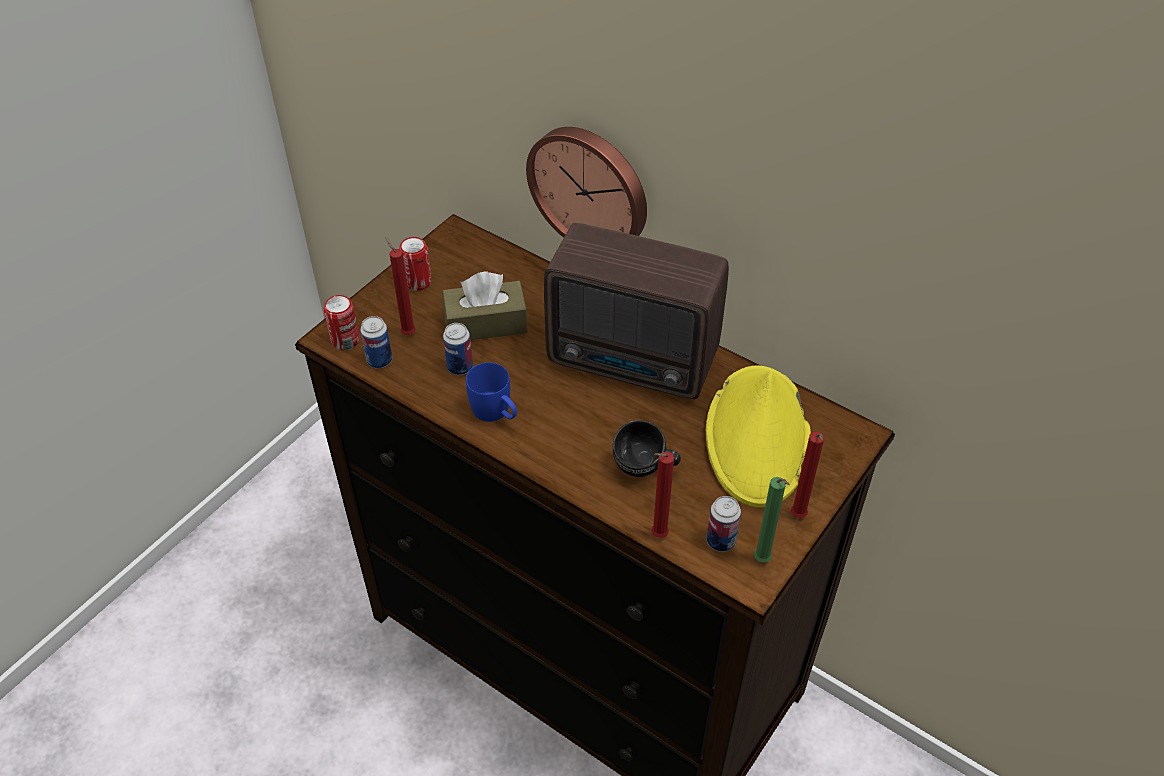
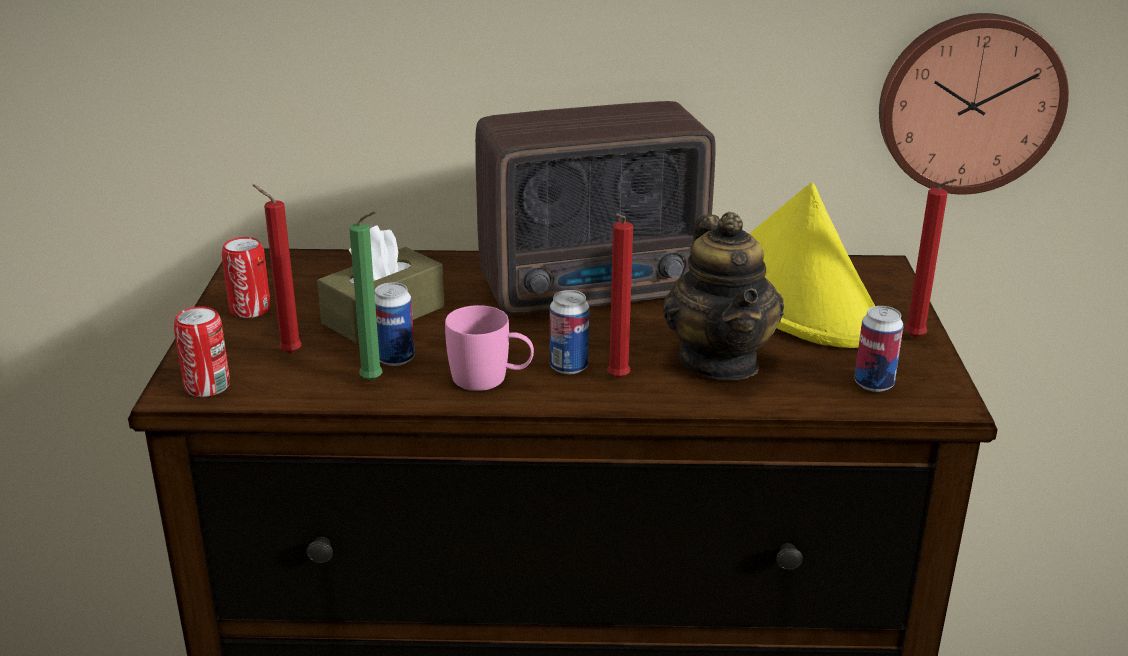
camera: 35 degrees left, 20 degrees down
(379, 360) = (278, 388): can -> can (569, 367)
(496, 413) = (490, 379): blue mug -> pink mug
(590, 187) = (447, 112): wall clock -> wall clock (969, 102)
(645, 469) = (720, 361): black mug -> teapot
(657, 536) = (806, 405): red candle -> red candle (616, 380)
(763, 562) = (935, 382): green candle -> green candle (374, 382)

